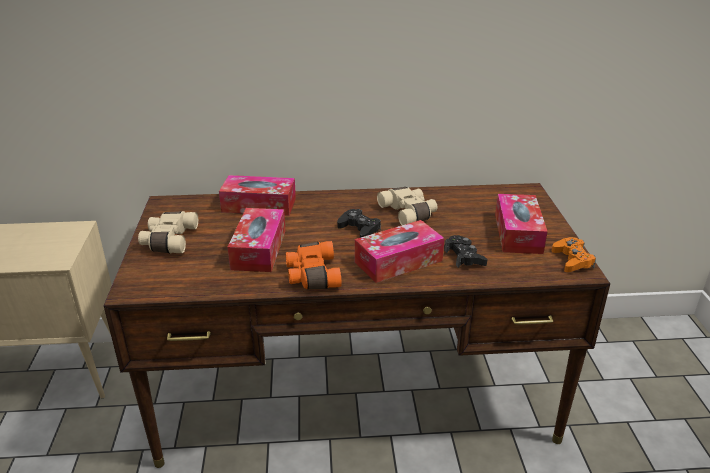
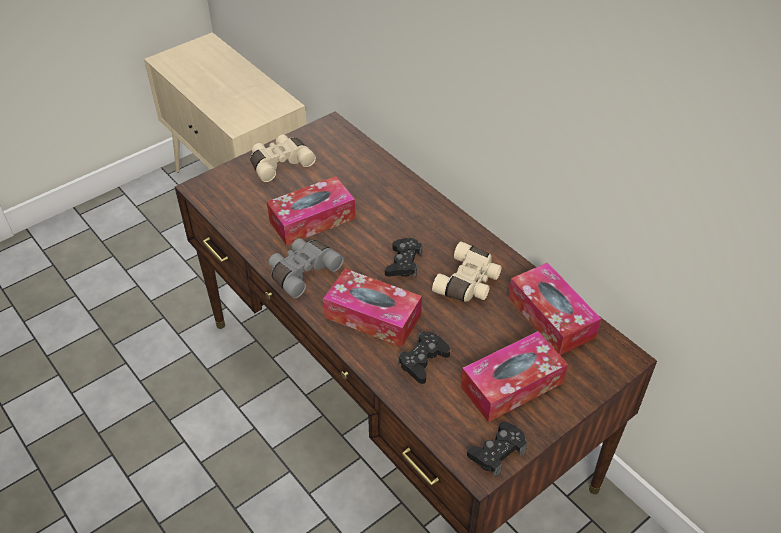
camera: 55 degrees right, 15 degrees up
(259, 205) = (382, 178): tissue box -> tissue box (551, 317)
(311, 275) = (302, 271): orange binoculars -> grey binoculars
(572, 260) = (497, 452): orange game controller -> black game controller

